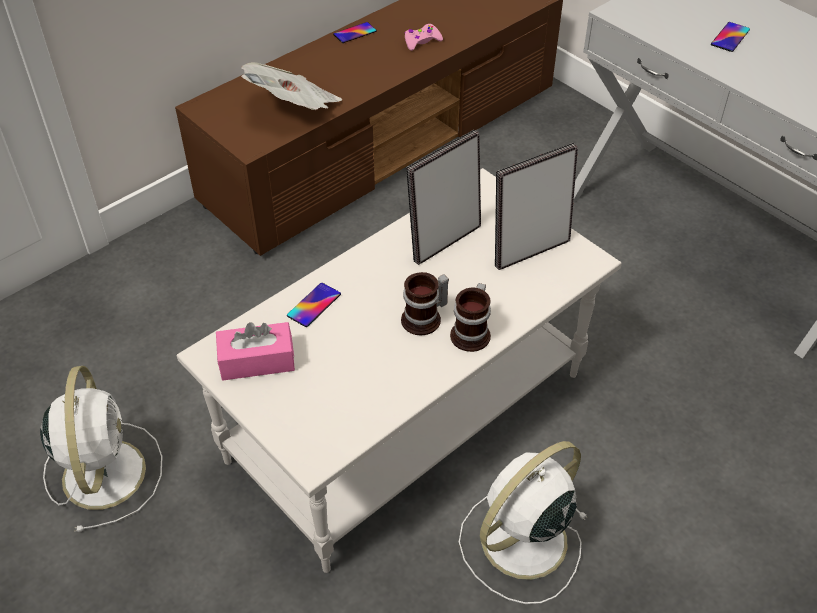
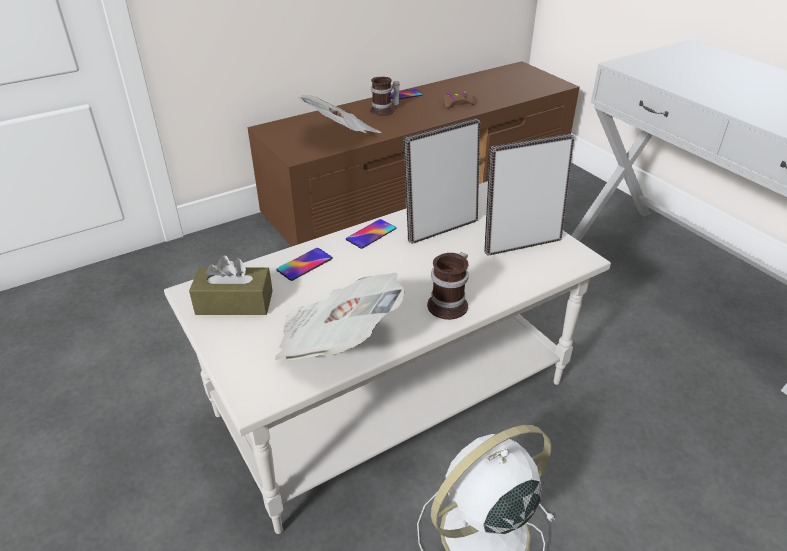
camera: 10 degrees right, 10 degrees down
(104, 470) = (109, 407): white fan -> none
(257, 361) = (234, 303): pink tissue box -> brown tissue box
(373, 391) = (337, 341): none -> newspaper
(421, 41) = (457, 103): pink game controller -> brown game controller
(425, 319) = (406, 287): mug -> mug (384, 111)
(730, 37) = (729, 85): phone -> phone (371, 234)

